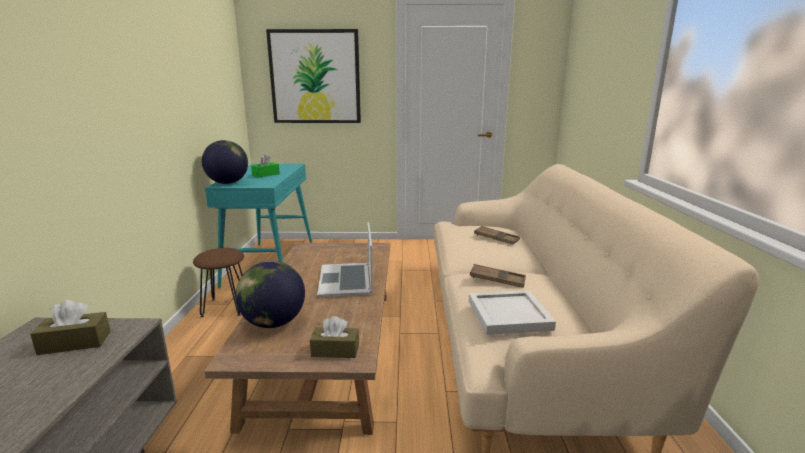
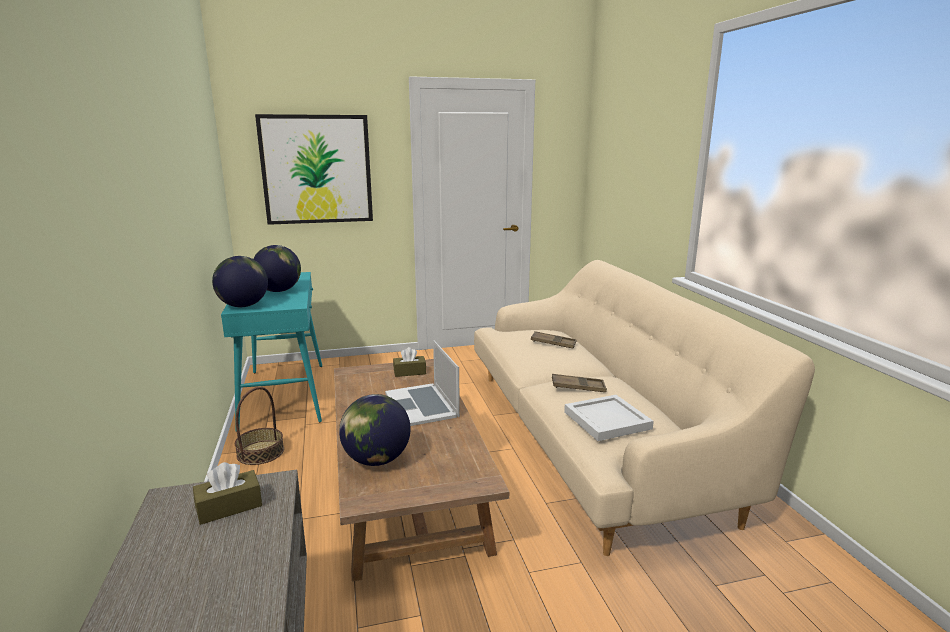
camera: 15 degrees left, 0 degrees up
(225, 307) = (260, 452): brown stool -> basket
(266, 175) = (279, 291): green tissue box -> globe
(335, 350) = (459, 477): brown tissue box -> brown tissue box (409, 372)

